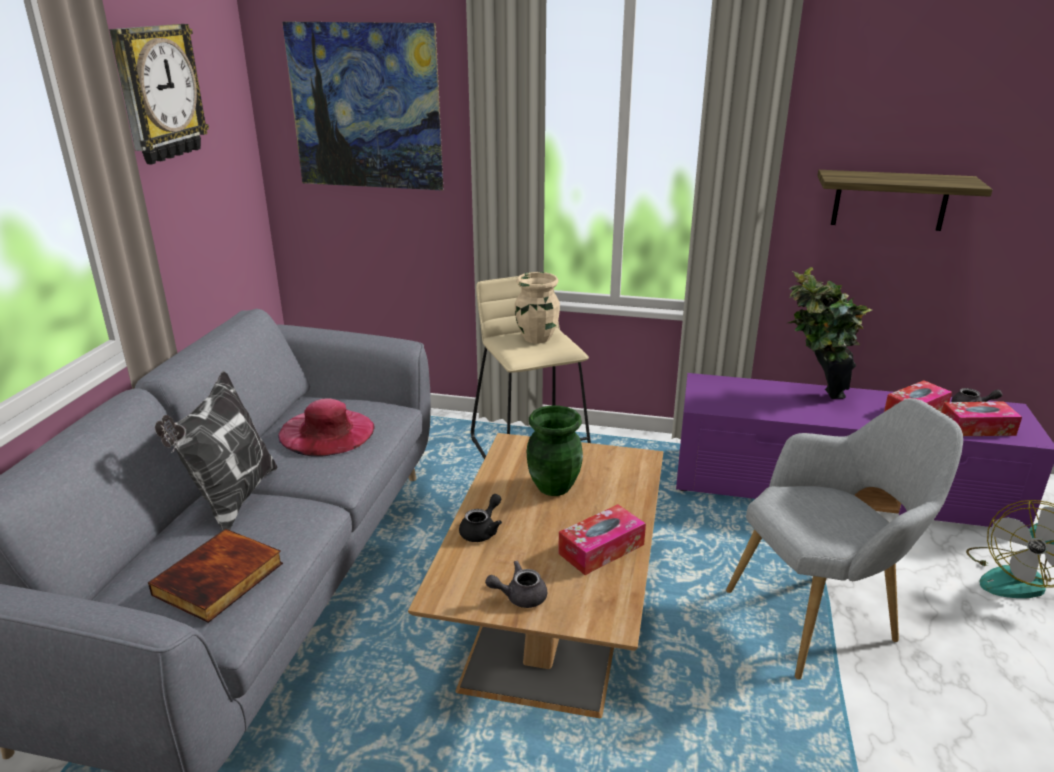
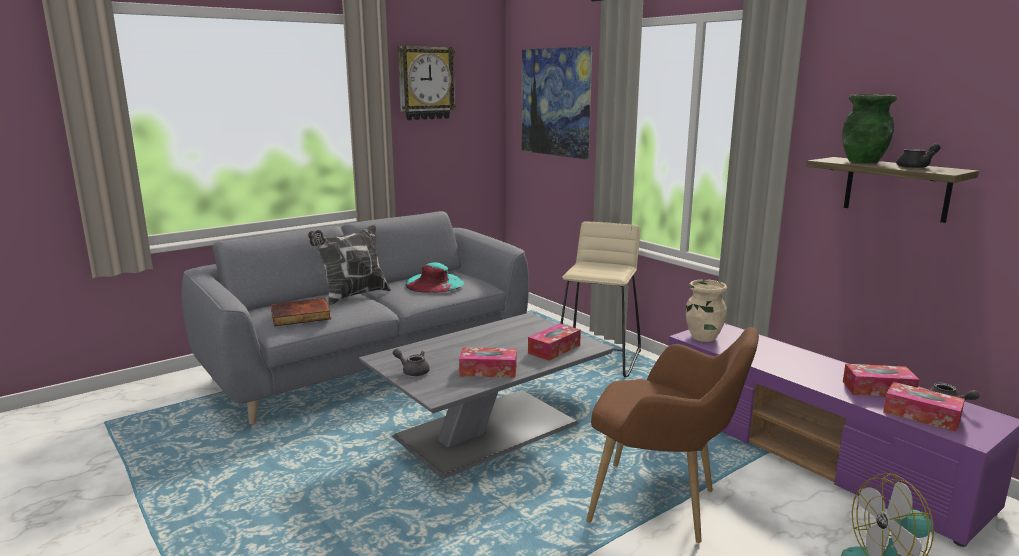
camera: 40 degrees right, 10 degrees down
(327, 431) = (434, 283): pink hat -> turquoise hat
(482, 530) = (443, 344): black teapot -> black teapot (916, 167)
(536, 338) = (606, 267): beige vase -> beige vase (703, 337)
(551, 613) = (489, 429): brown coffee table -> grey coffee table
(554, 486) = (514, 341): green vase -> green vase (863, 161)
(614, 480) = (554, 349): none -> tissue box
(814, 397) = (795, 357): potted plant -> none
(822, 617) = (662, 506): grey armchair -> brown armchair

